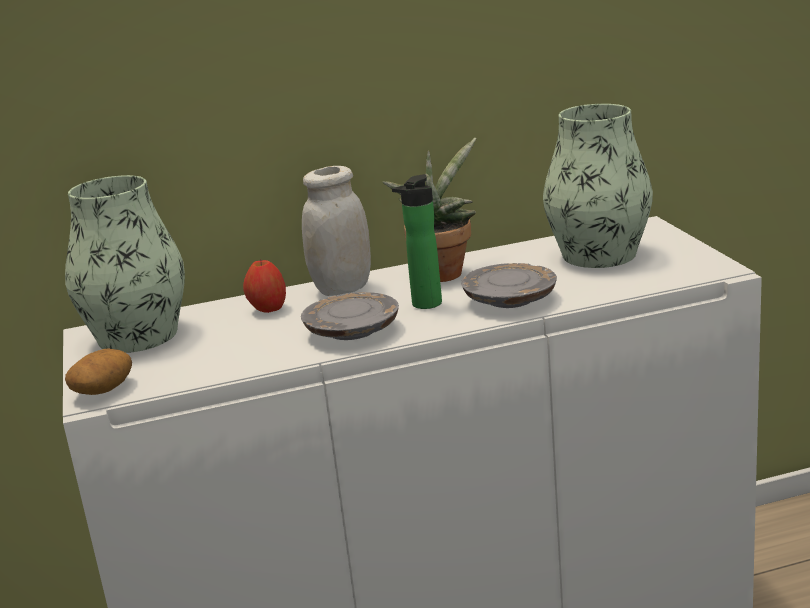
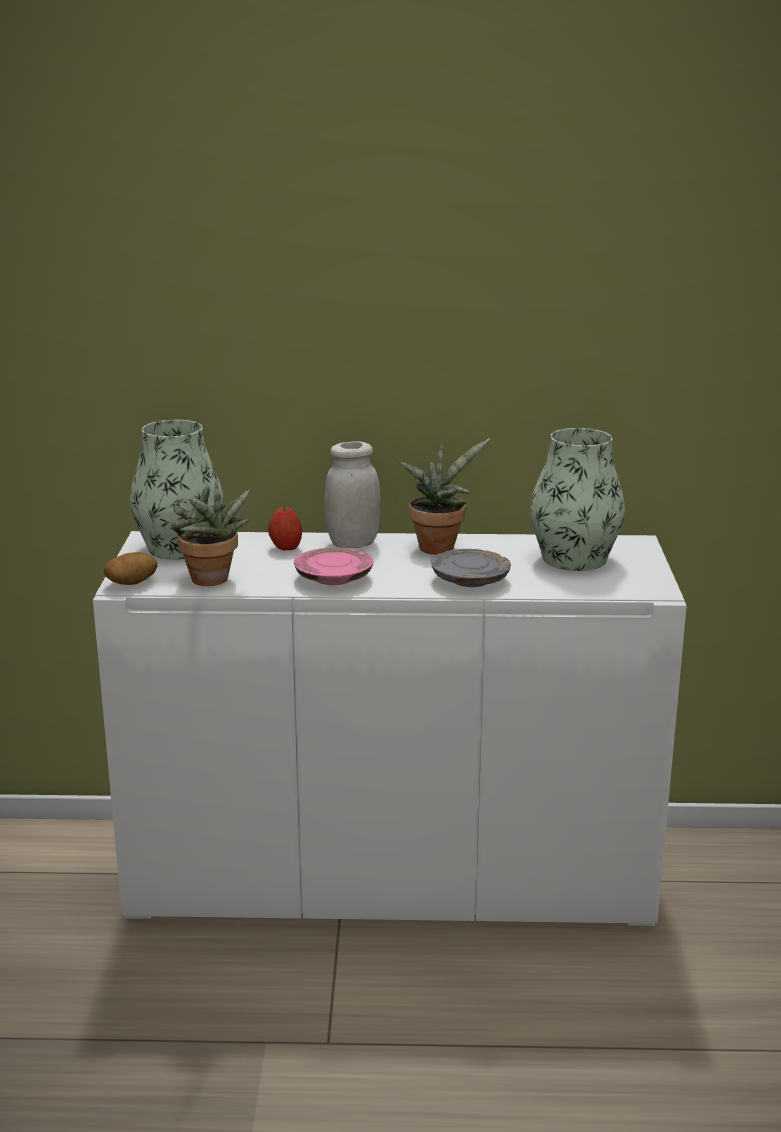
camera: 15 degrees right, 0 degrees up
(206, 366) = (211, 581): none -> potted plant
(351, 331) = (333, 578): grey plate -> pink plate
(424, 305) = (402, 570): bottle -> none

